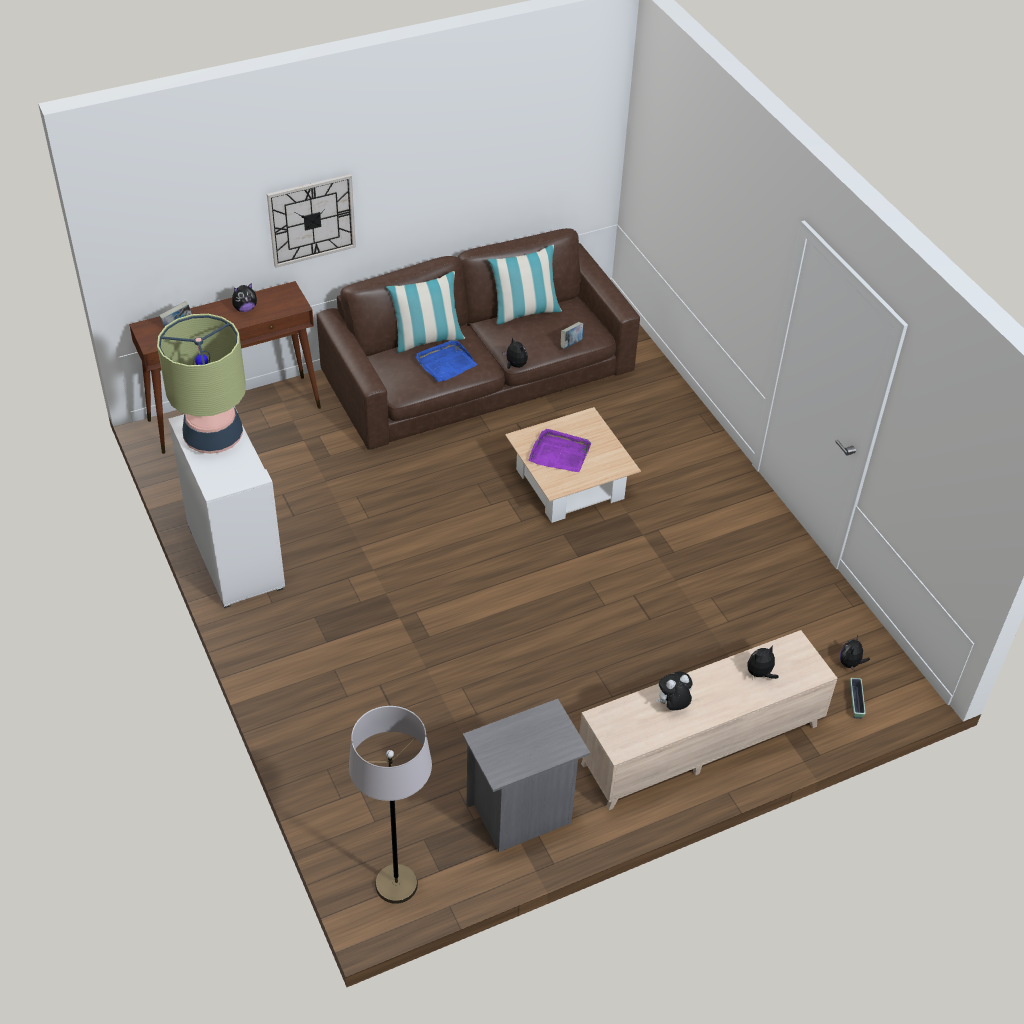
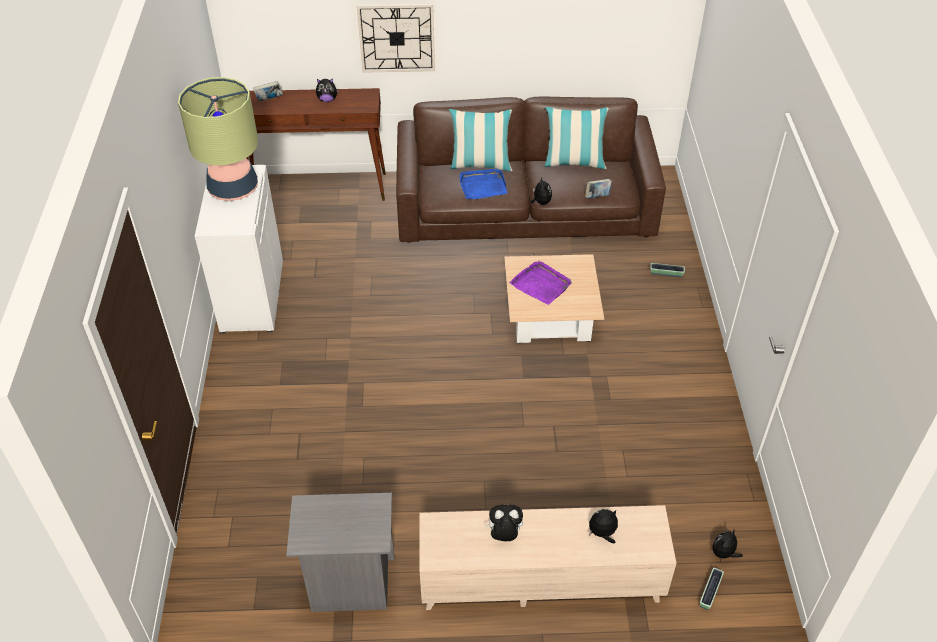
camera: 25 degrees right, 0 degrees up
(396, 884) = (212, 608): grey floor lamp -> none
(661, 407) = (666, 273): none -> planter

